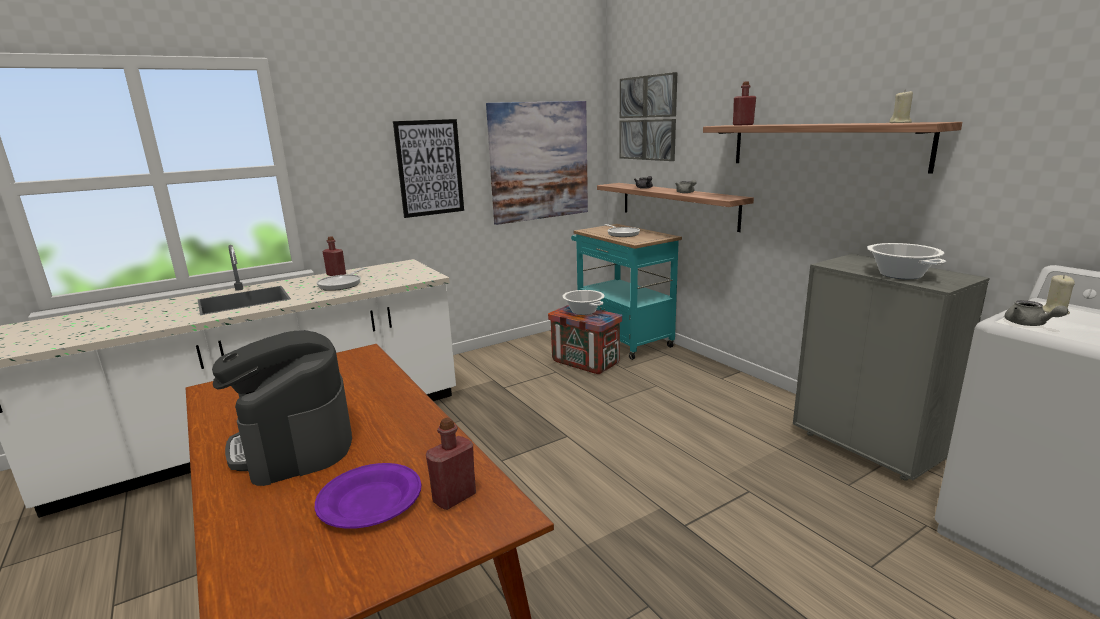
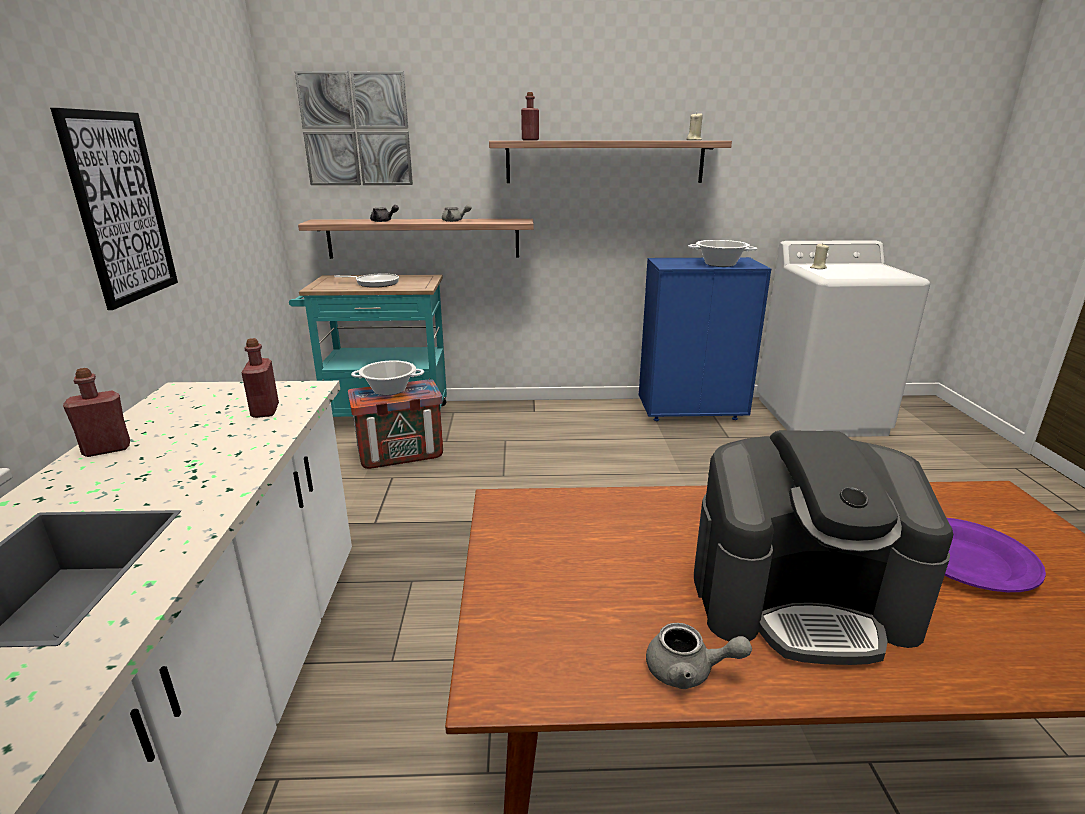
camera: 60 degrees left, 5 degrees up
(342, 284) = (193, 452): frying pan -> none
(454, 497) = (965, 513): red bottle -> red bottle (265, 411)
(539, 161) = (228, 192): picture -> none
(868, 448) = (692, 412): grey cabinet -> blue cabinet
(1029, 324) = (836, 276): grey teapot -> grey teapot (688, 671)

